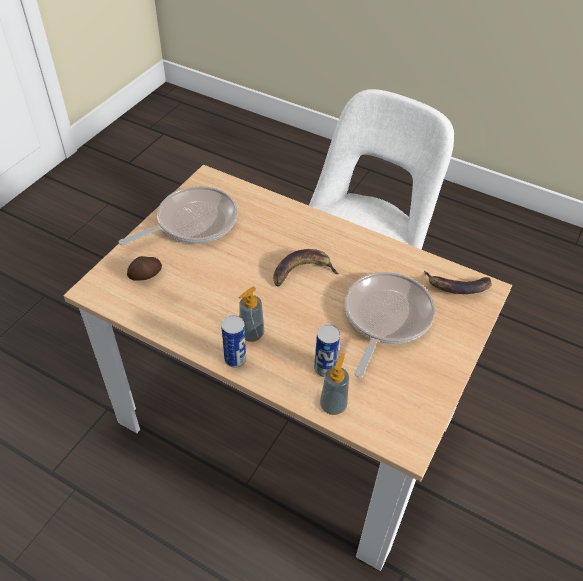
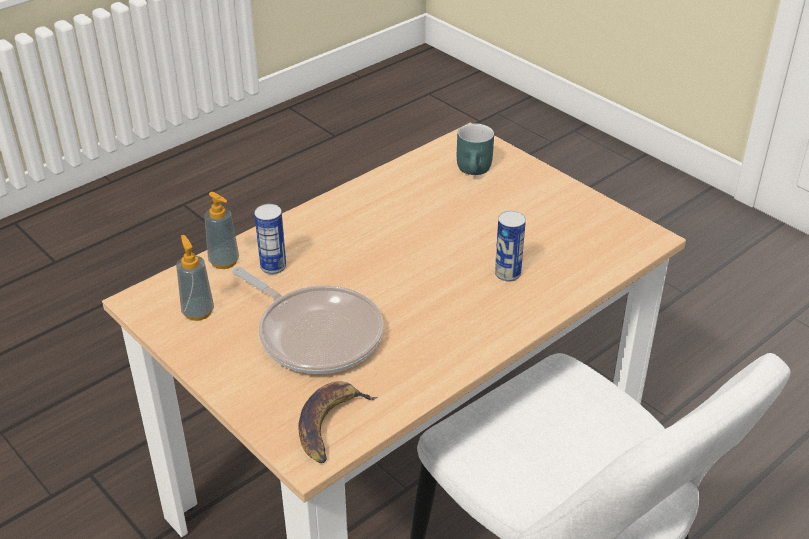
camera: 110 degrees right, 10 degrees down
(146, 275) = (476, 170): potato -> turquoise mug
(192, 222) = (557, 212): frying pan -> none
(235, 359) = (324, 210): can -> can (507, 274)
(251, 333) = (352, 226): soap dispenser -> soap dispenser (198, 312)
(302, 271) = (431, 283): banana -> none

